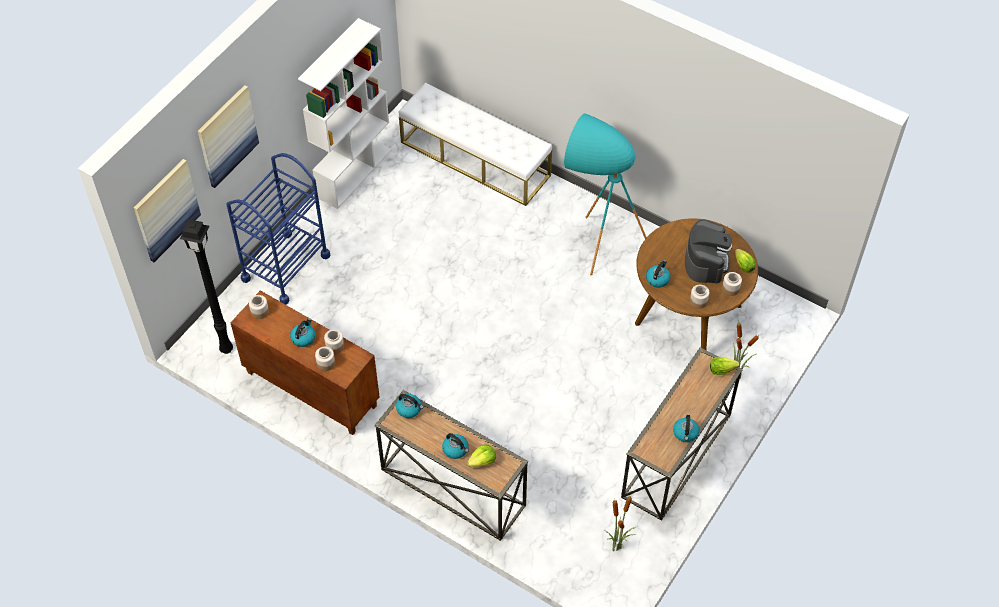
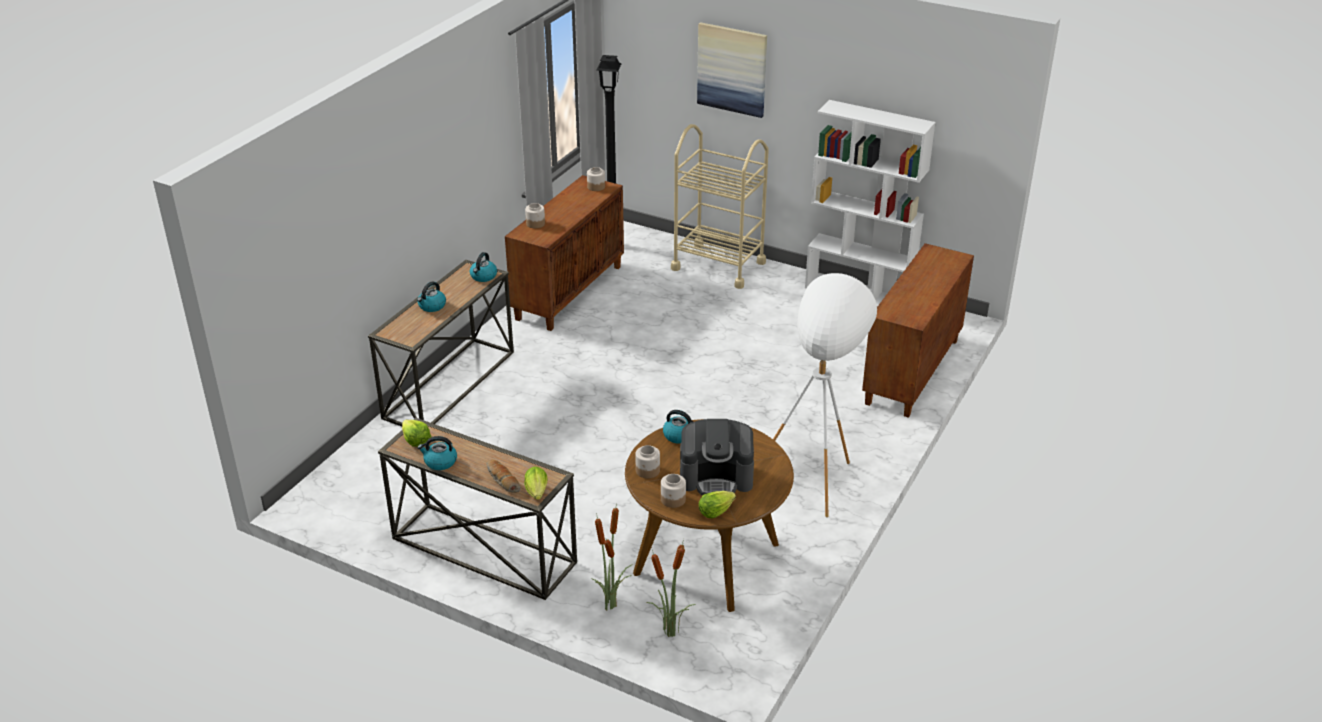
camera: 85 degrees right, 20 degrees down
(166, 210) = (645, 66): picture -> none
(285, 267) = (718, 265): blue cart -> beige cart
(303, 337) = (566, 210): kettle -> none
(334, 346) = (556, 226): jar -> none
(475, 159) = (912, 372): white bench -> brown cabinet
(482, 461) = (415, 323): lettuce -> lettuce (416, 441)
(595, 238) = (816, 472): turquoise floor lamp -> white floor lamp
(617, 546) = (362, 504): potted plant -> potted plant (671, 633)
(708, 391) = (502, 480): none -> bread

